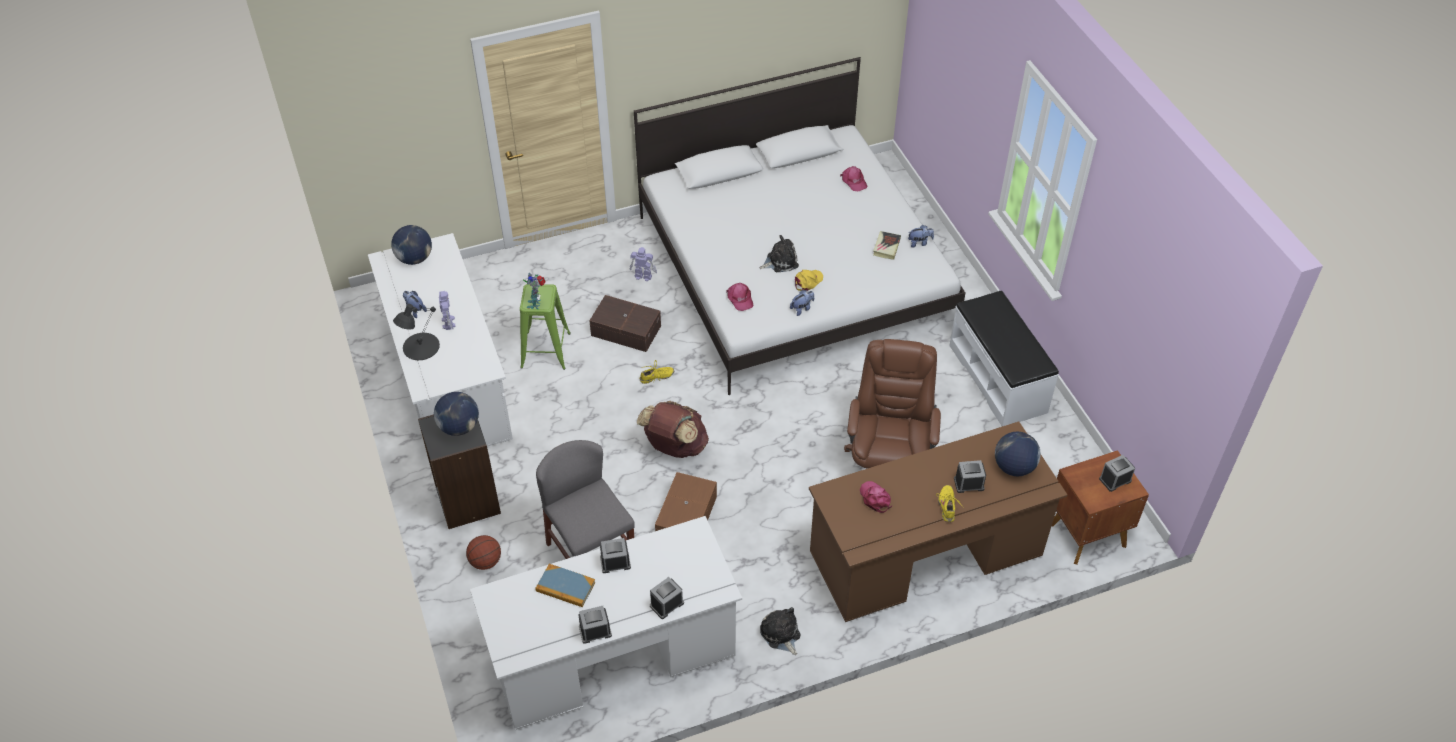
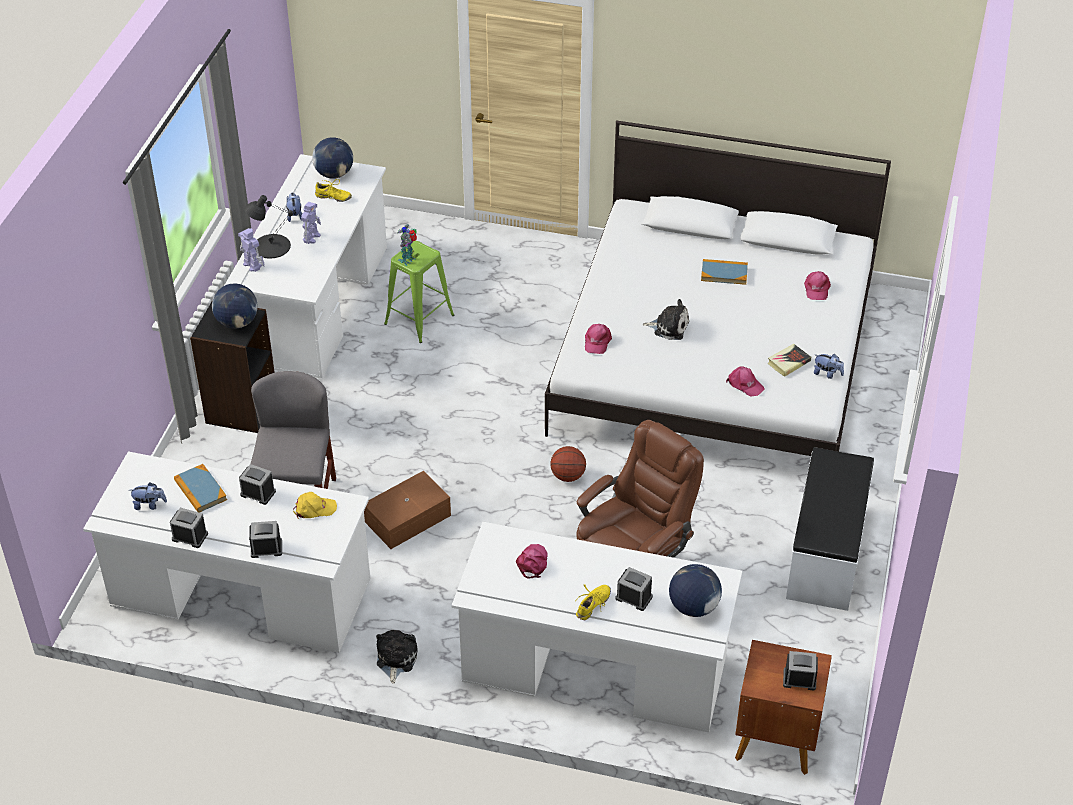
camera: 35 degrees right, 5 degrees down
(485, 561) = (210, 464): basketball -> basketball (568, 476)
(626, 330) = (505, 336): brown storage box -> none
(642, 276) = (565, 297): toy robot -> toy robot (252, 265)
(656, 377) = (494, 389): yellow shoe -> yellow shoe (333, 197)
(675, 447) = (454, 455): brown backpack -> none
(780, 200) = (724, 273): none -> book
(802, 308) = (648, 377): plush toy -> plush toy (149, 505)
(808, 281) = (678, 357): yellow cap -> yellow cap (314, 509)
(873, 279) = (745, 384): none -> pink cap
(926, 555) = (595, 668): brown desk -> white desk

